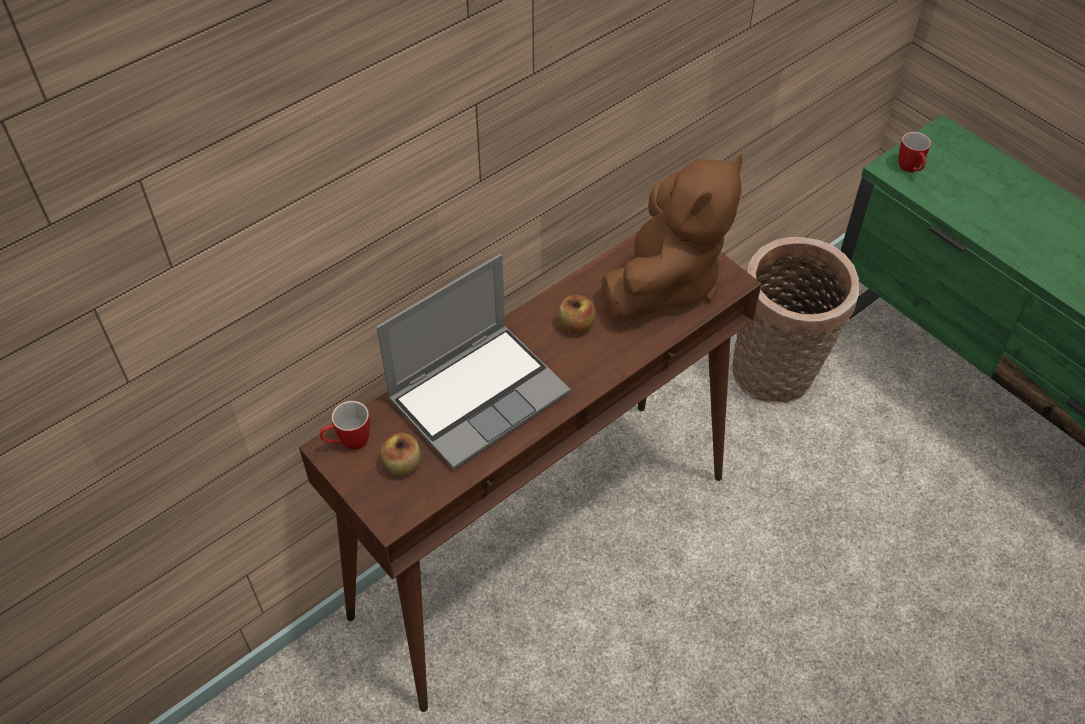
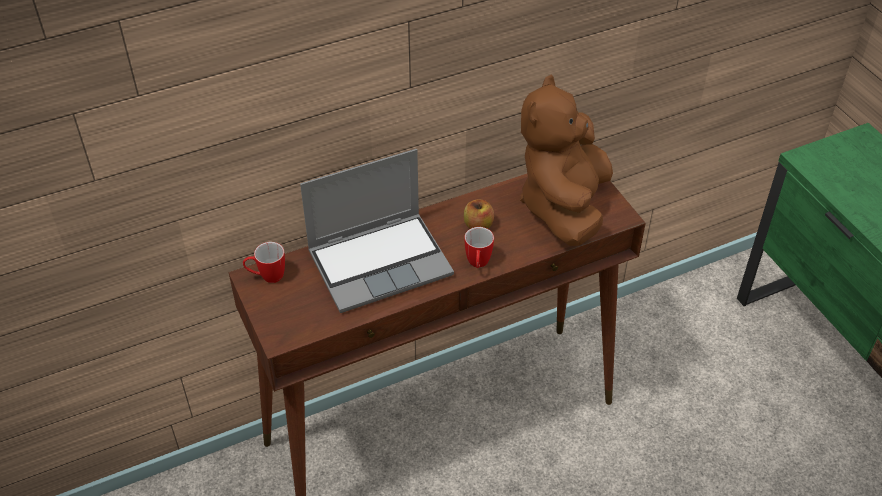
camera: 15 degrees right, 5 degrees down
(402, 464) = (302, 301): apple -> none
(665, 282) = (564, 206): brown plush toy -> brown plush toy turned 150 degrees clockwise
(778, 374) = (688, 329): basket -> none
(910, 170) = (822, 162): mug -> mug (478, 265)

